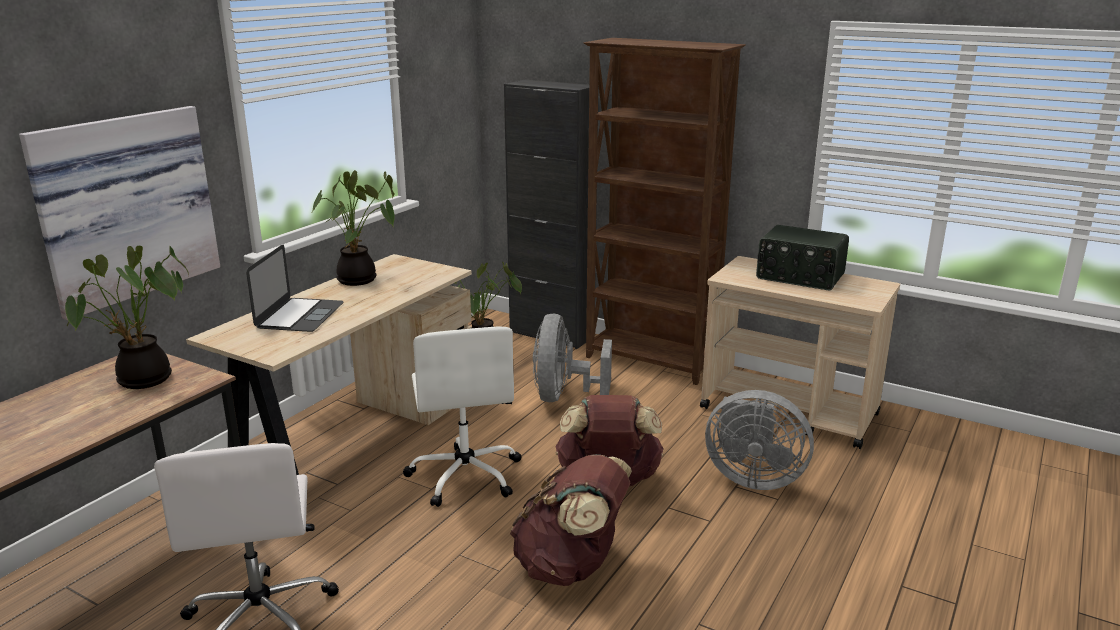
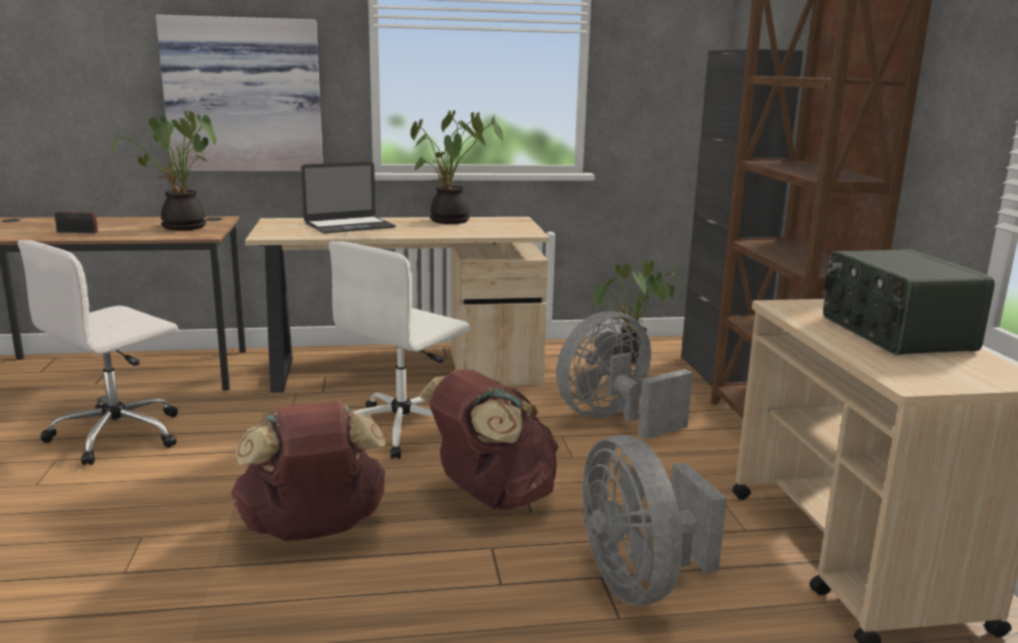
camera: 50 degrees right, 5 degrees down
(53, 433) = (79, 232): none -> radio

